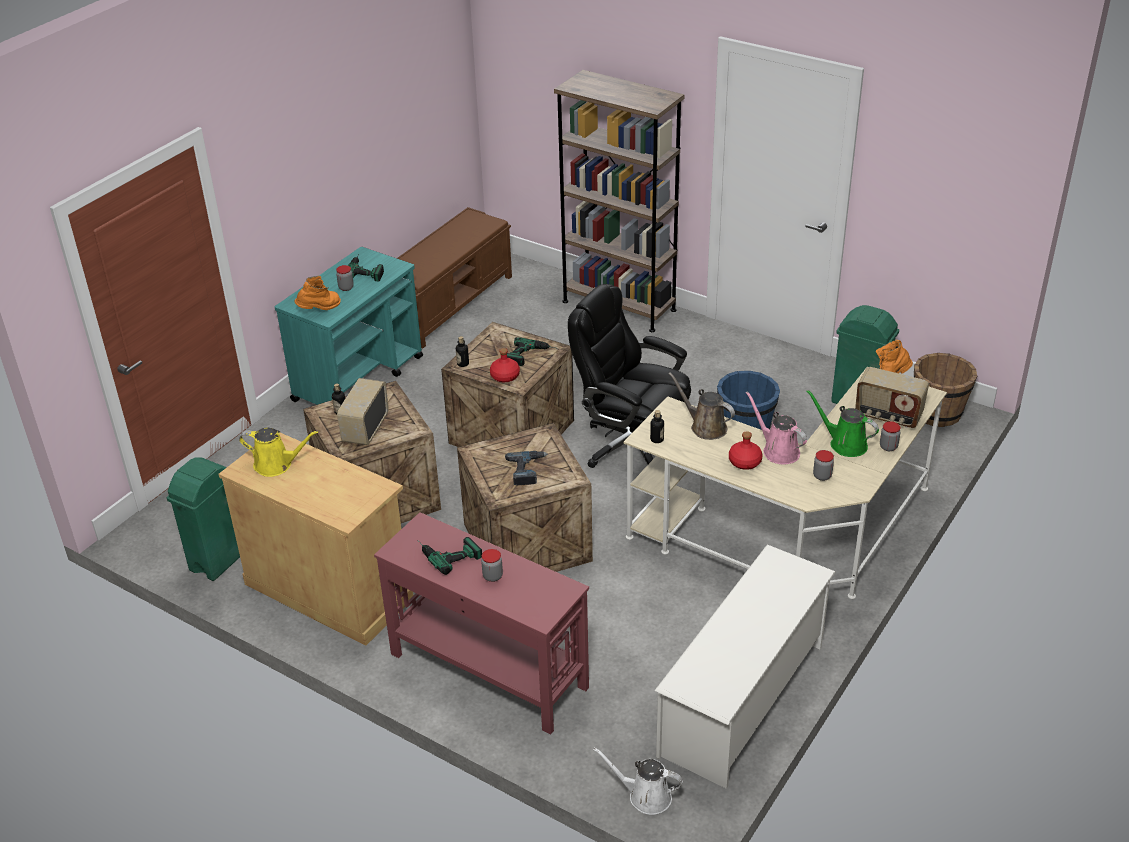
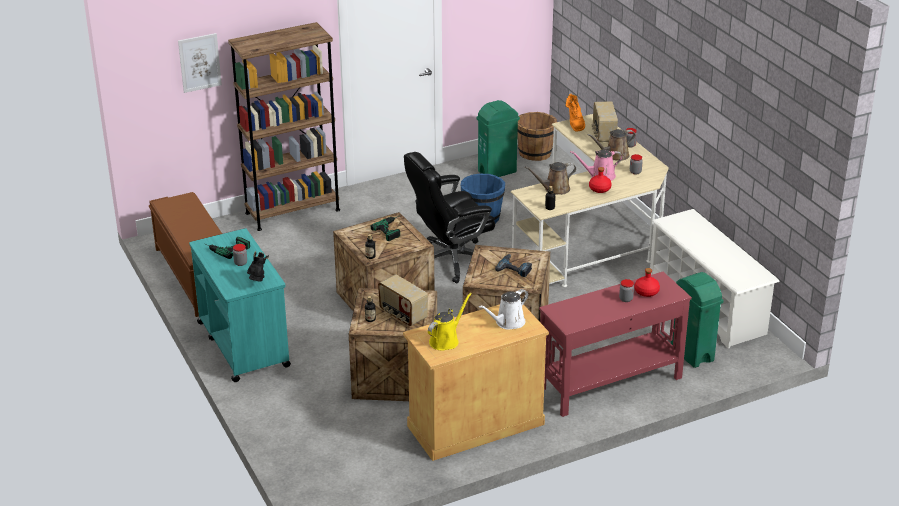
camera: 60 degrees left, 5 degrees down
(218, 560) = (393, 466): green trash can -> green trash can (692, 354)
(320, 310) = (257, 281): orange boot -> black boot
(447, 552) = (589, 308): power drill -> none
(504, 376) = (404, 245): red bottle -> red bottle (646, 292)
(555, 83) = (199, 62): none -> picture
(645, 796) = (753, 362): white watering can -> white watering can (508, 323)
(844, 444) = (614, 155): green watering can -> brown watering can
(888, 416) = (603, 135): radio -> radio turned 120 degrees clockwise

